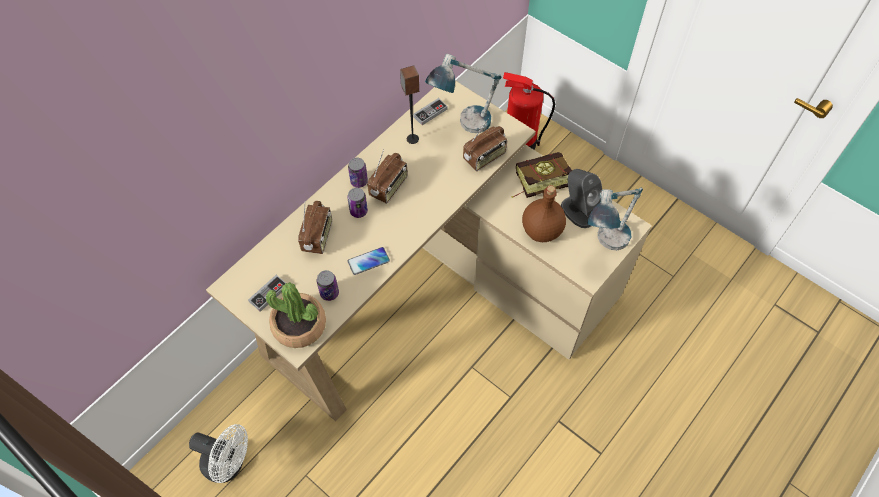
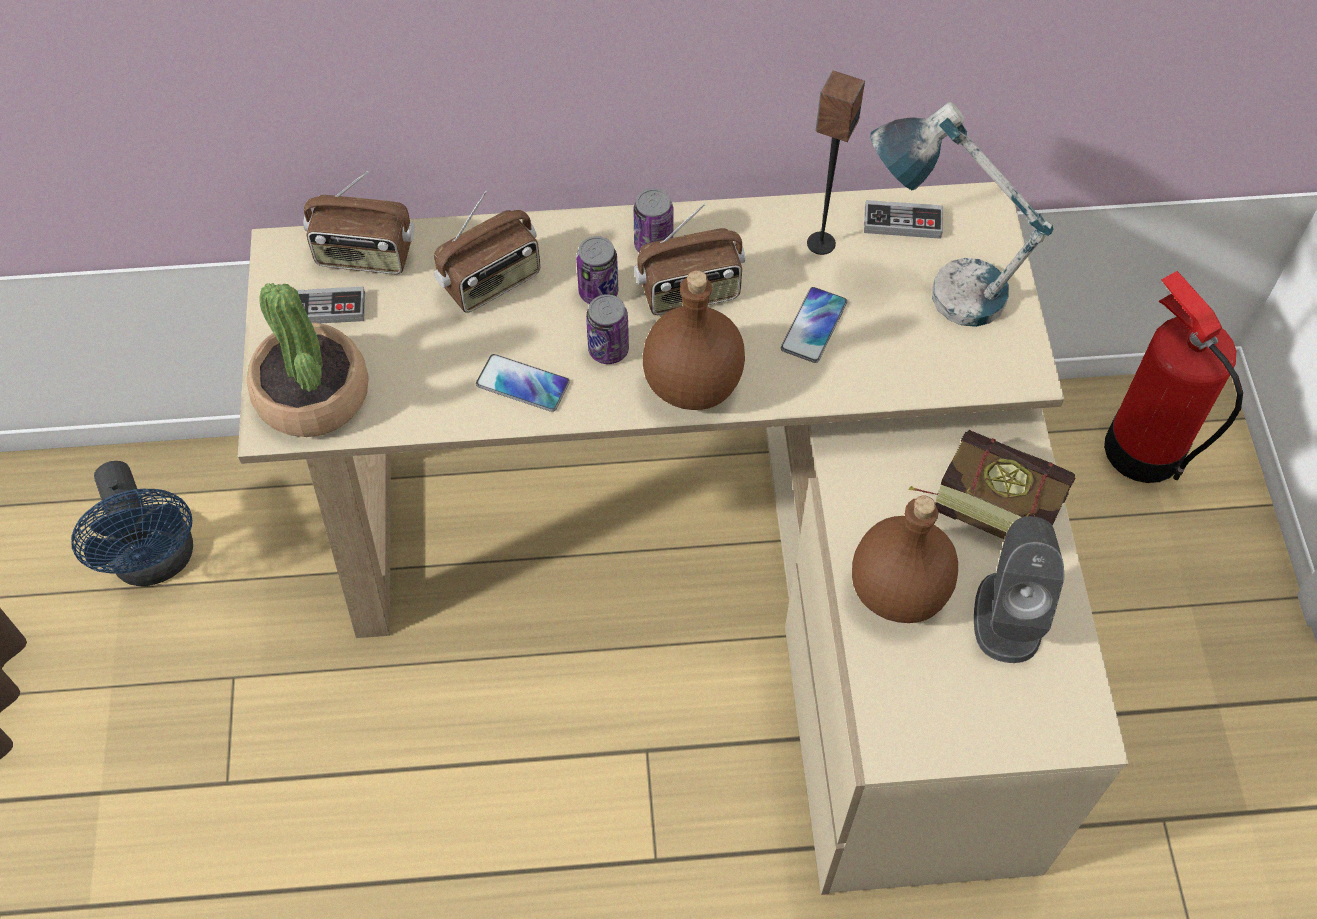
camera: 45 degrees right, 0 degrees up
(229, 464) = (157, 562): white fan -> blue fan
(329, 293) = (410, 383): can -> can (608, 349)
(424, 215) = (694, 385): none -> brown bottle
(440, 167) = (814, 326): none -> phone
(484, 158) = (912, 372): radio -> radio (365, 256)
(605, 245) = (988, 719): table lamp -> none

